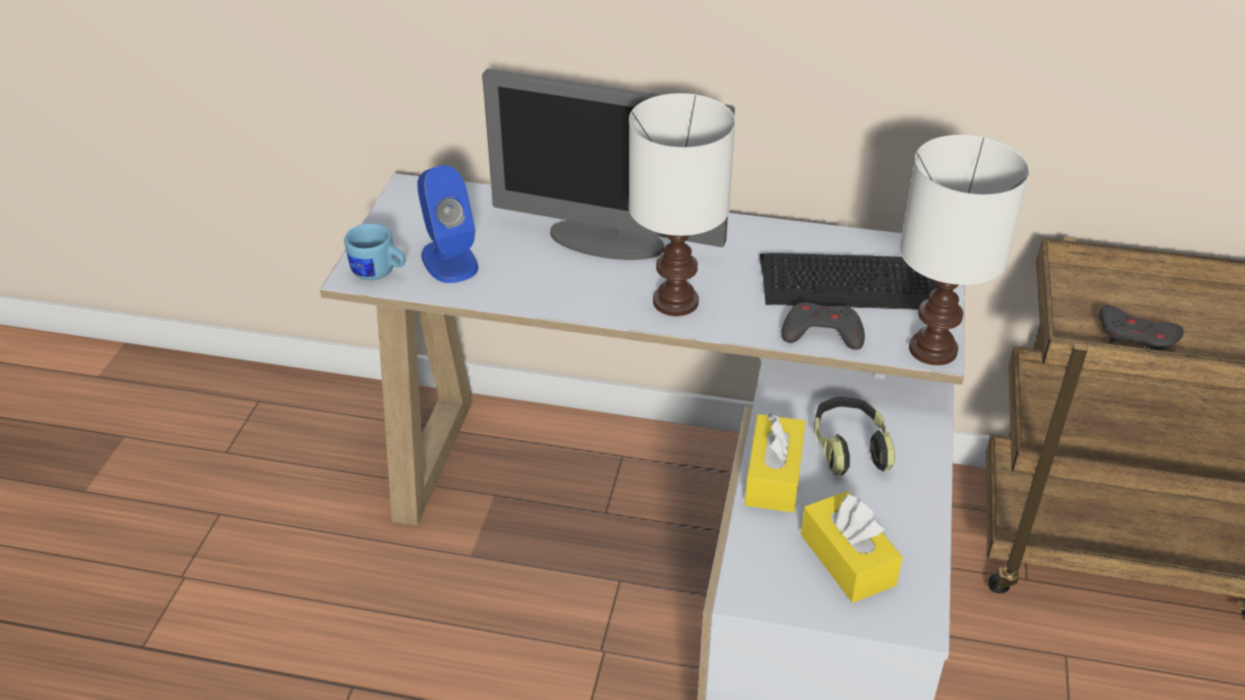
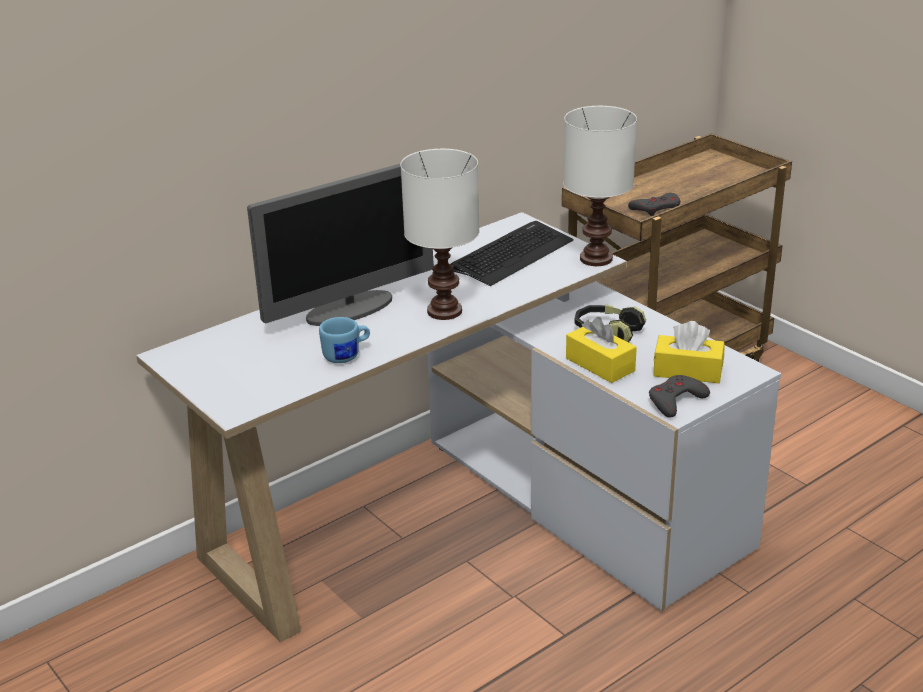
camera: 50 degrees left, 10 degrees down
(379, 273) = (247, 400): blue mug -> blue mug (347, 355)
(449, 260) = (277, 369): blue speaker -> none
(822, 332) = (538, 281): grey game controller -> grey game controller (676, 400)

